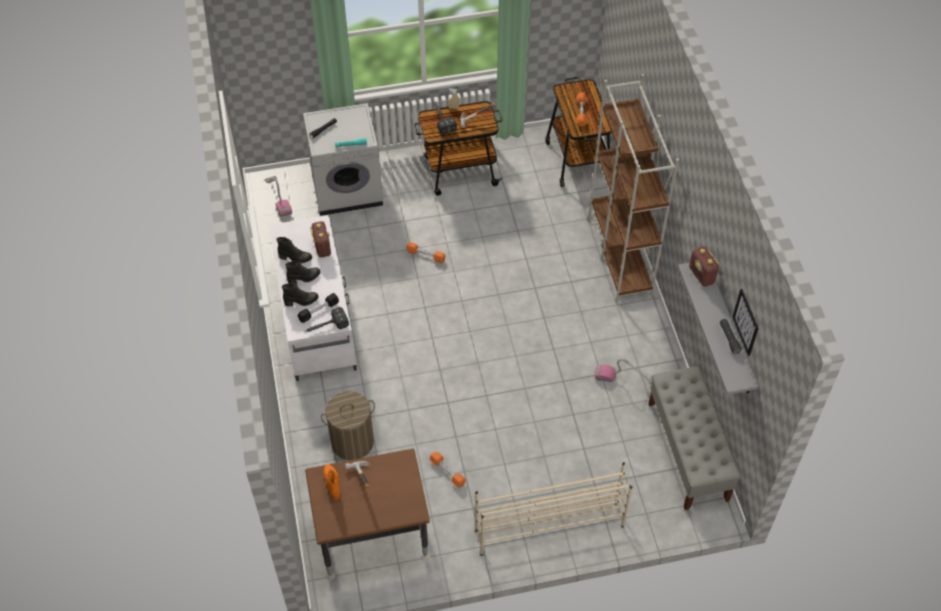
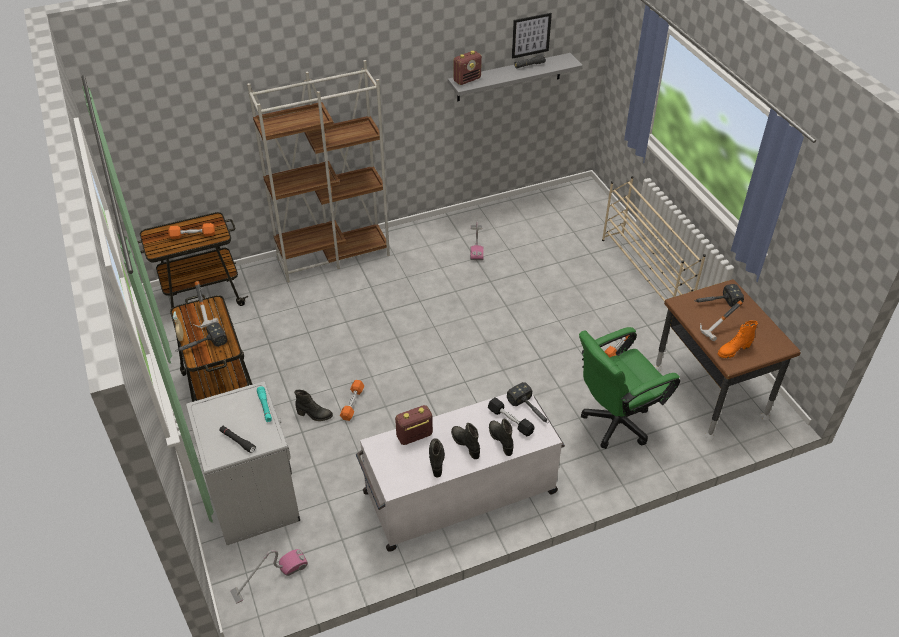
camera: 100 degrees left, 10 degrees down
(352, 442) = (613, 426): laundry basket -> green office chair
(398, 490) = (715, 302): none -> hammer
(419, 229) = (314, 415): none -> black boot
(688, 451) = (538, 204): grey bench -> none

